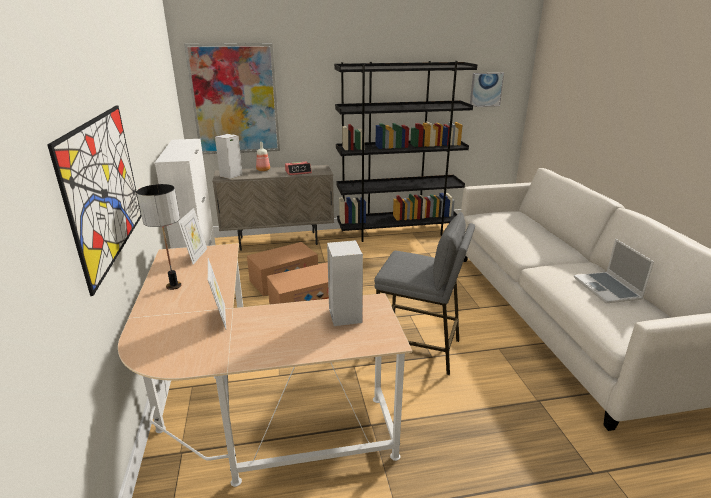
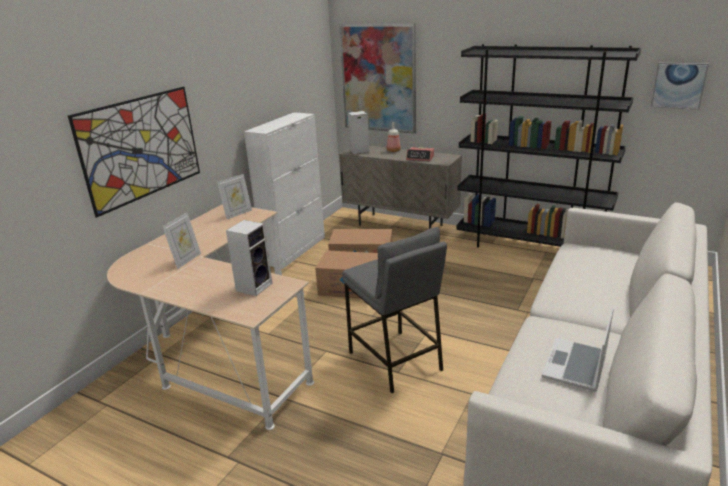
camera: 40 degrees right, 0 degrees up
(174, 286) = (195, 231): table lamp -> none

